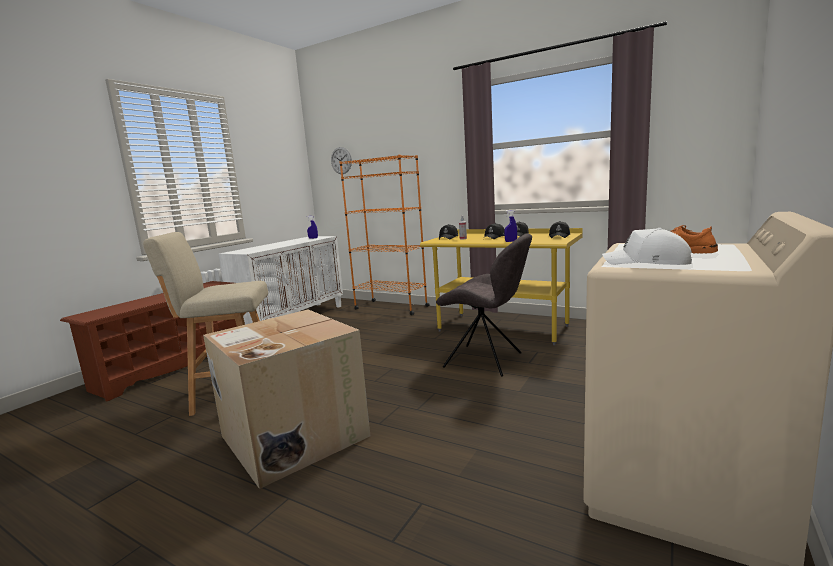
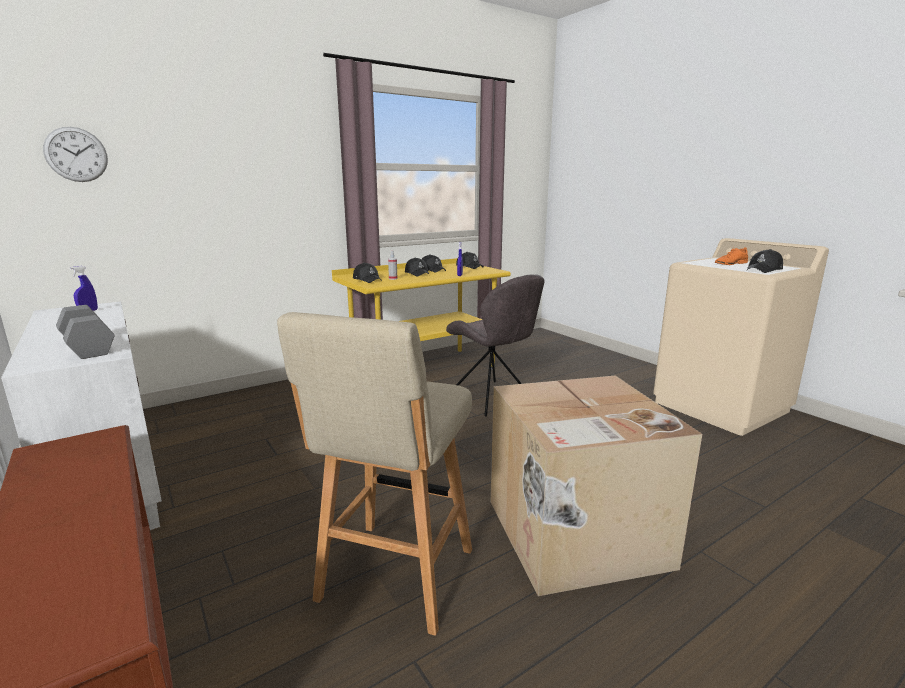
camera: 65 degrees left, 5 degrees up
(257, 249) = (86, 347): none -> grey dumbbell
(391, 307) = (238, 399): orange bookcase -> none
(486, 361) = (492, 399): grey chair -> grey chair turned 90 degrees clockwise
(647, 263) = (764, 270): white cap -> black cap

